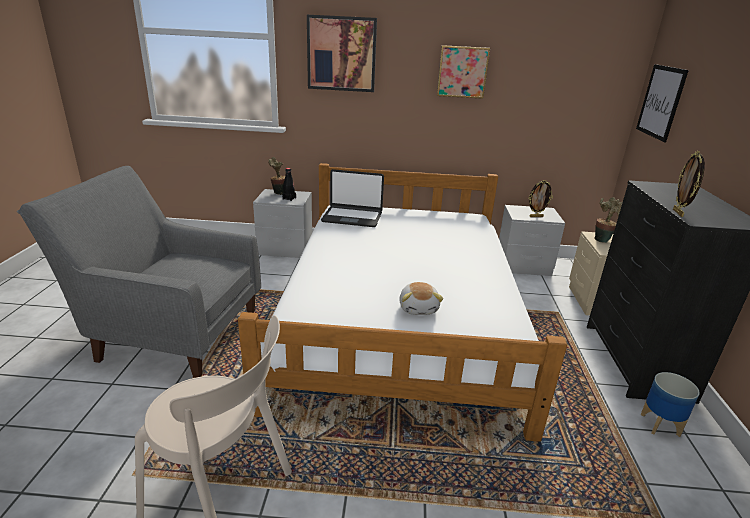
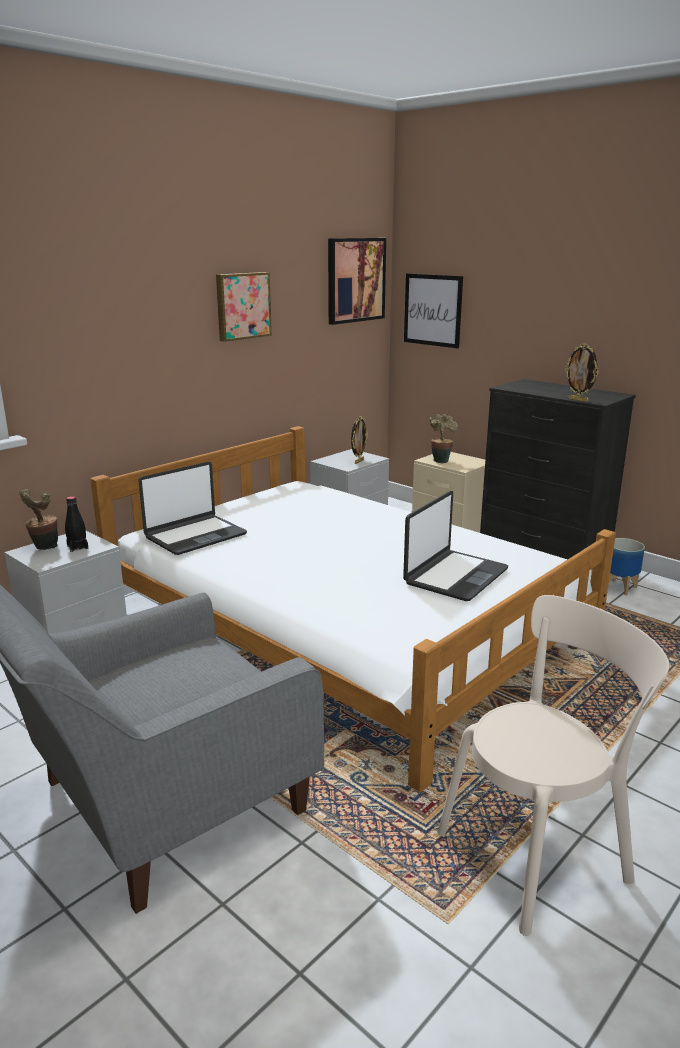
camera: 50 degrees left, 5 degrees down
(341, 54) = (94, 301): picture -> picture (355, 280)
(419, 308) = (455, 576): plush toy -> laptop

